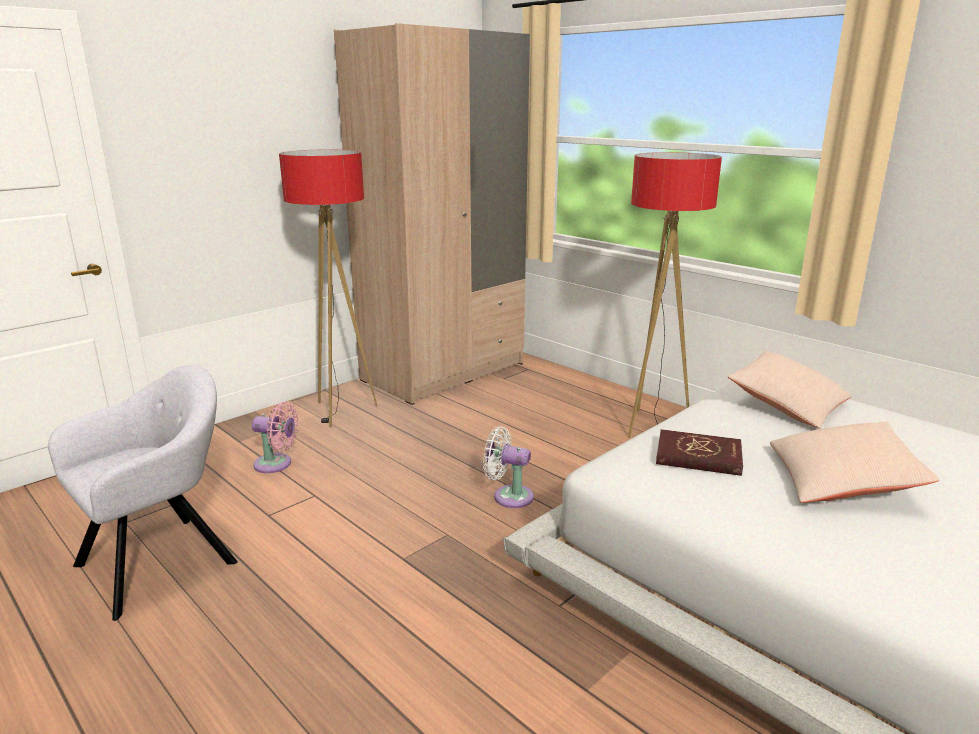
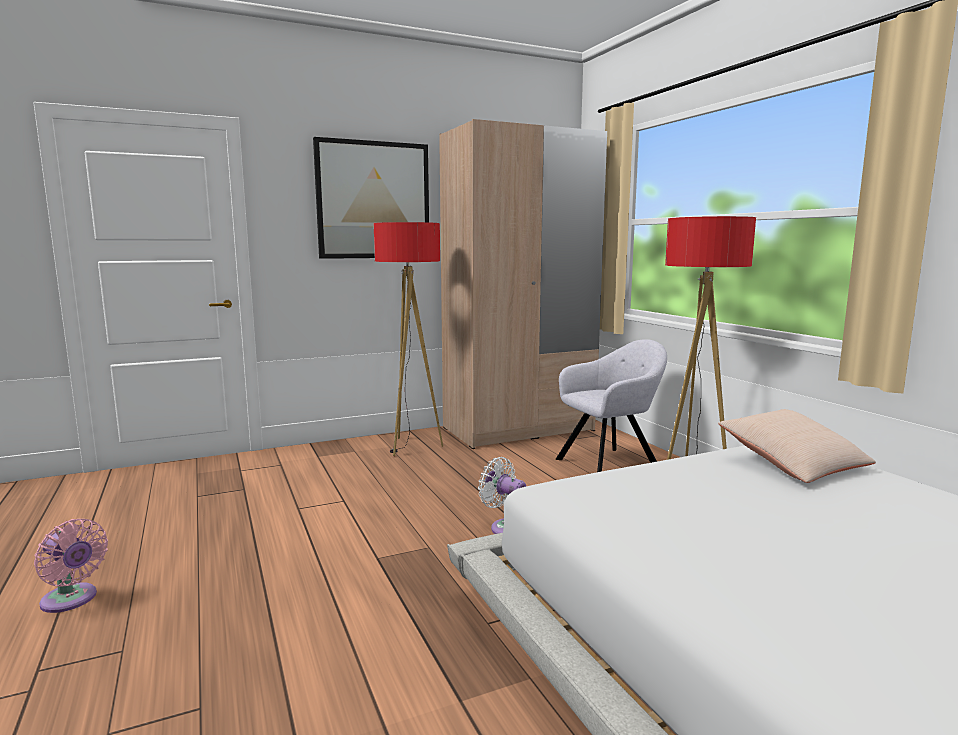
camera: 20 degrees right, 10 degrees down
(163, 560) = (200, 525): grey armchair -> grey armchair (611, 464)
(262, 119) = (373, 200): none -> picture
(276, 464) = (332, 475): pink fan -> pink fan (71, 600)
(698, 456) = (646, 489): red book -> none
(841, 481) = (794, 531): beige pillow -> none

